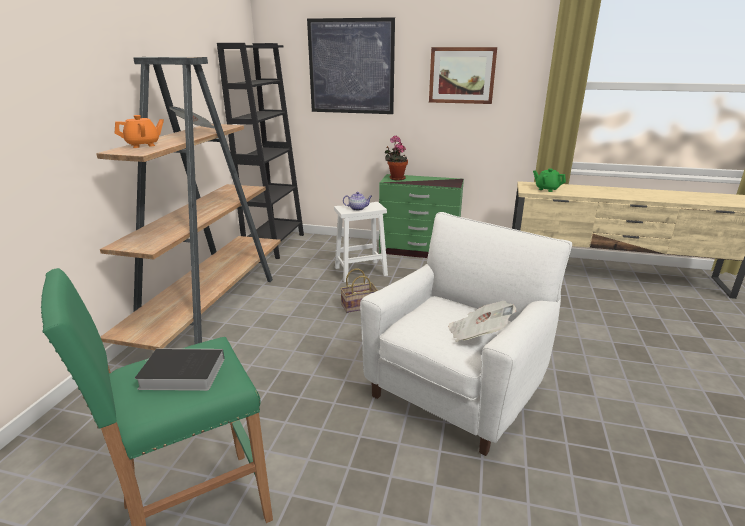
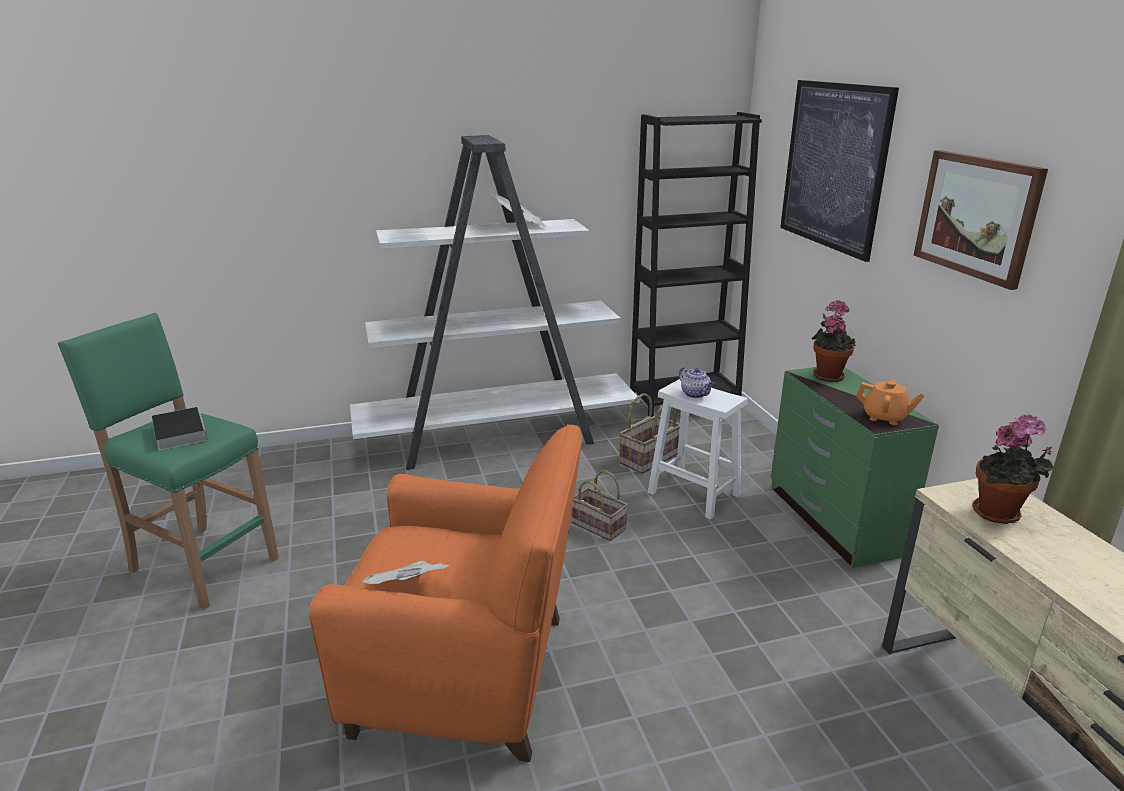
camera: 60 degrees right, 0 degrees up
(143, 145) = (424, 231): orange teapot -> orange teapot (885, 417)
(212, 307) = (497, 437): brown bookcase -> white bookcase
(312, 270) = (649, 459): none -> basket
(457, 389) = (468, 675): white armchair -> orange armchair
(547, 189) = (999, 515): green teapot -> potted plant

